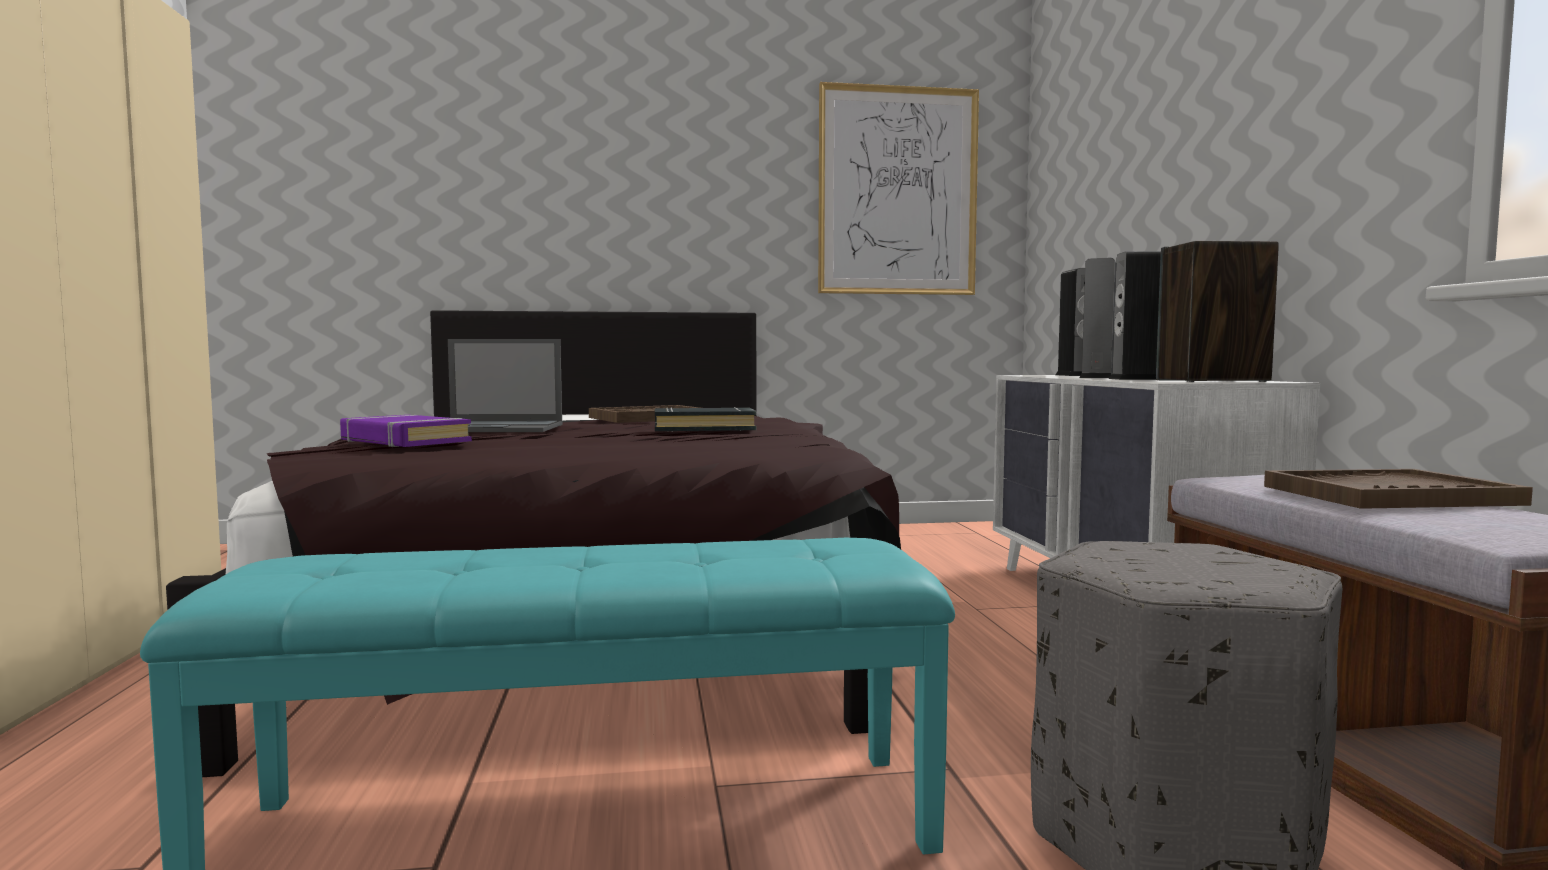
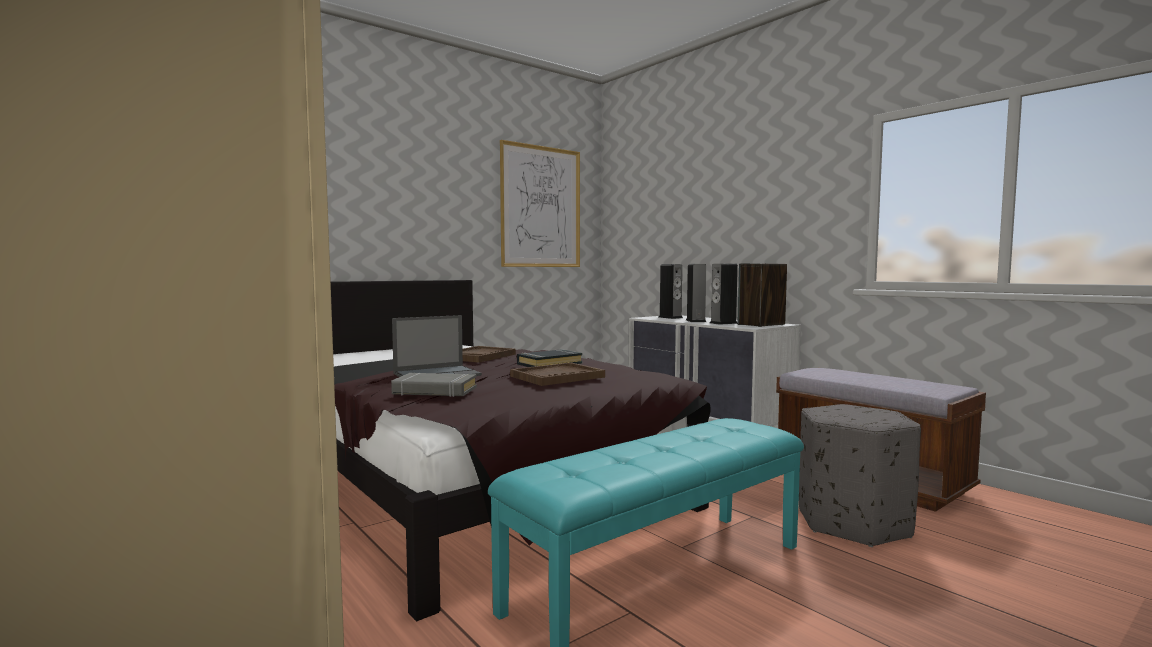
camera: 30 degrees left, 0 degrees up
(404, 441) = (435, 391): purple book -> grey book
(1388, 495) = (870, 376): brown tray -> brown tray (557, 377)

